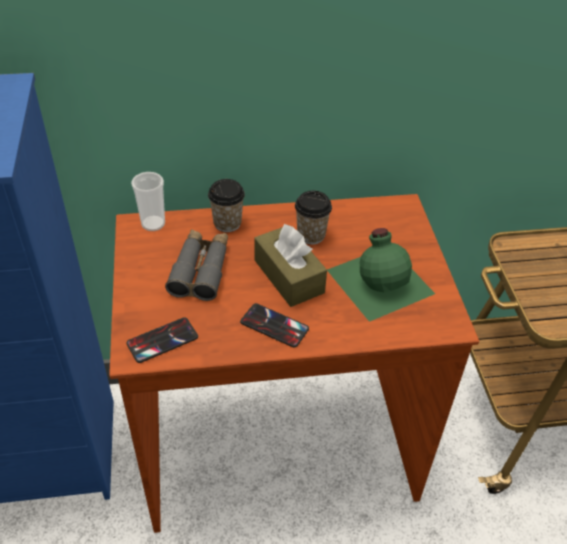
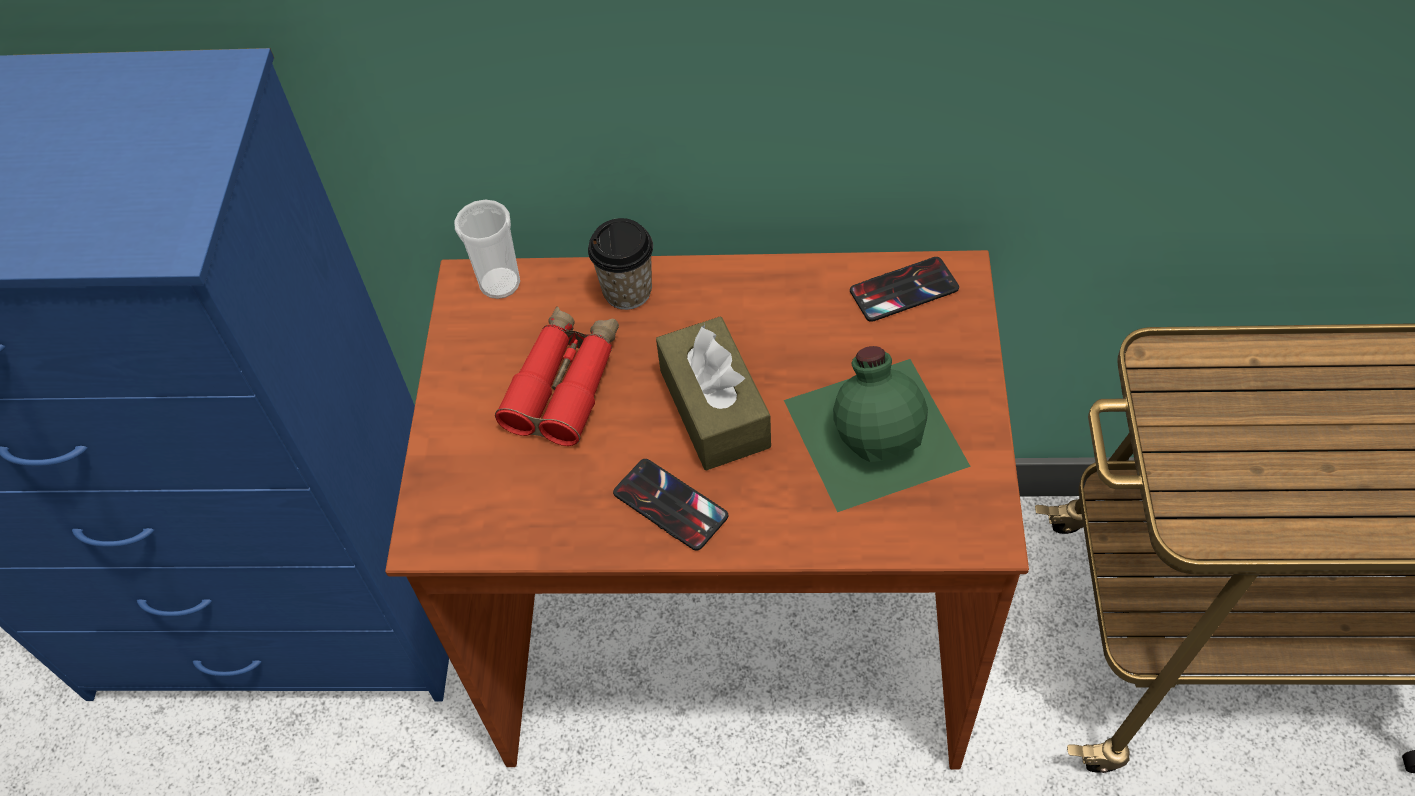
camera: 15 degrees right, 10 degrees up
(162, 340) = (479, 515): phone -> phone (904, 290)
(200, 270) = (565, 384): grey binoculars -> red binoculars
(311, 235) = (771, 327): cup -> none

